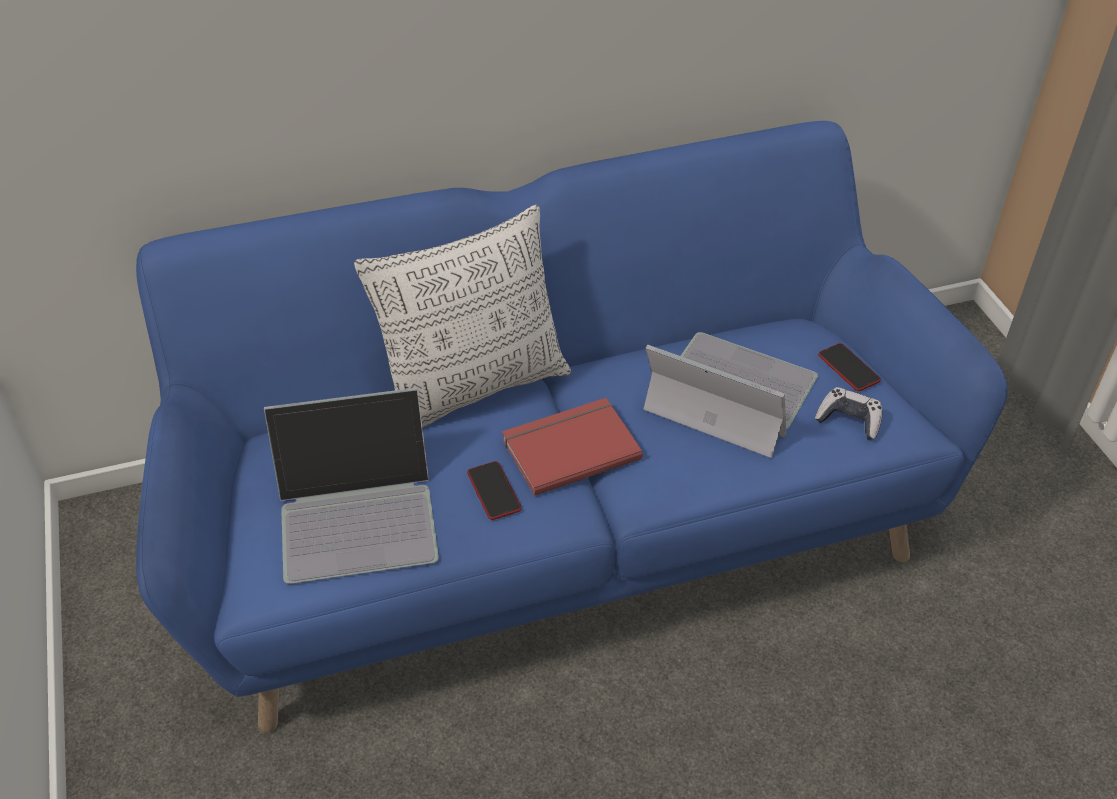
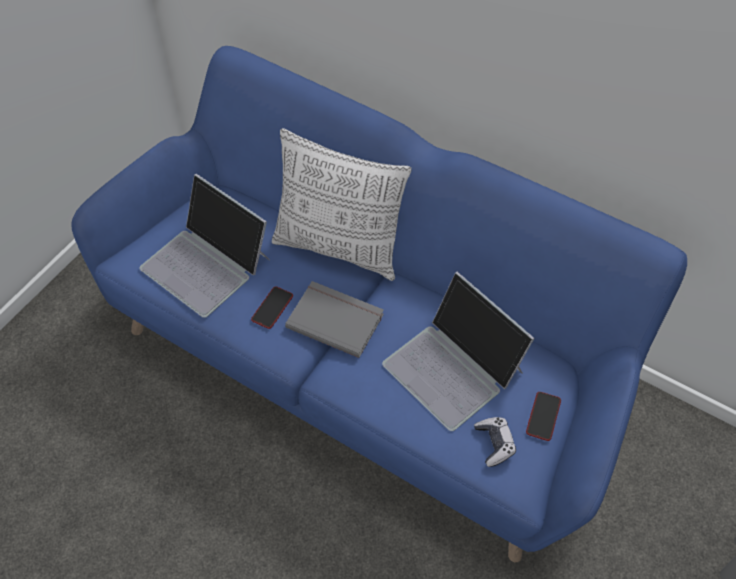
camera: 50 degrees right, 10 degrees up
(569, 447) = (335, 319): red book -> grey book
(729, 394) = (454, 367): laptop -> laptop turned 150 degrees clockwise

